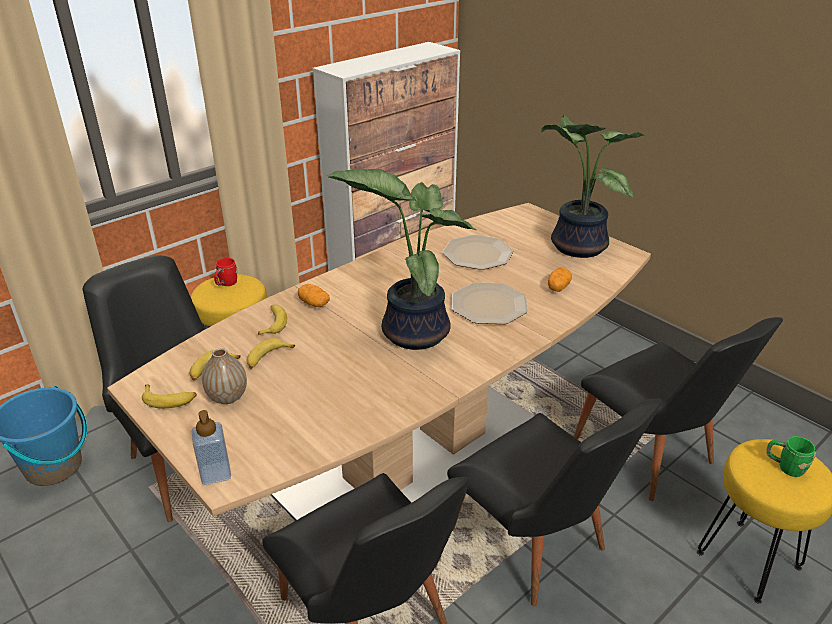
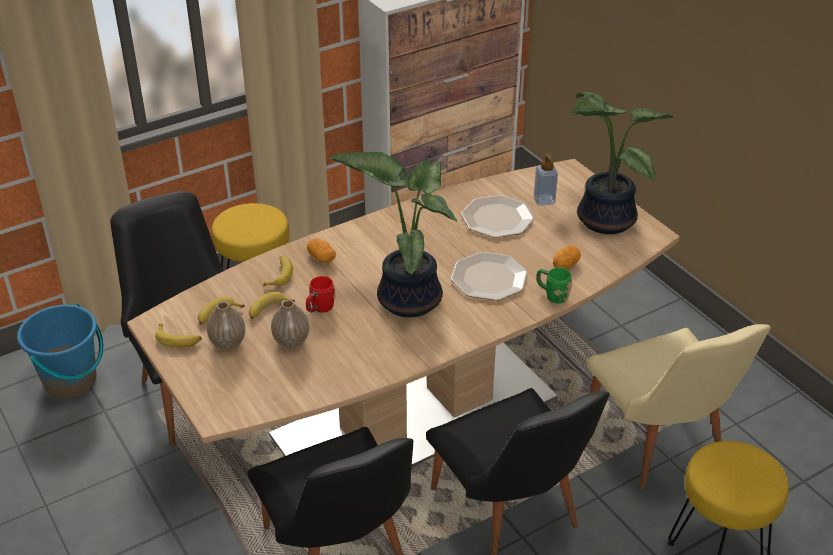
camera: 10 degrees right, 5 degrees up
(215, 473) = (209, 409): soap dispenser -> soap dispenser (544, 200)
(226, 284) = (249, 215): red mug -> red mug (319, 309)
(299, 387) = (291, 341): none -> vase
(652, 459) = (659, 448): black chair -> beige chair
(785, 467) = (742, 470): green mug -> green mug (552, 295)

